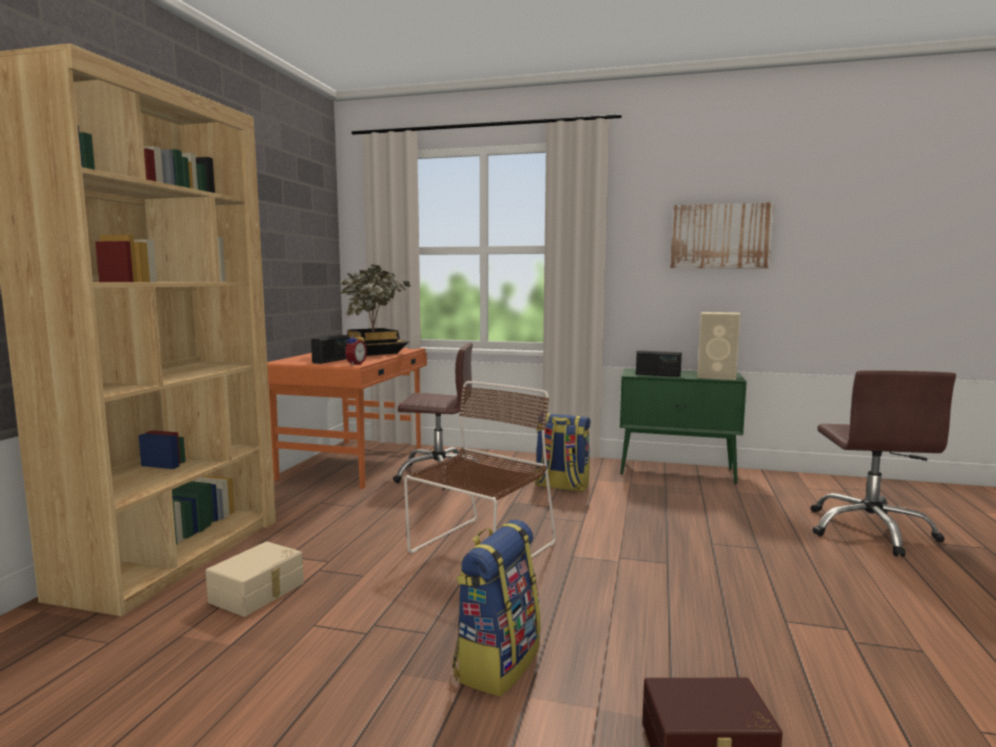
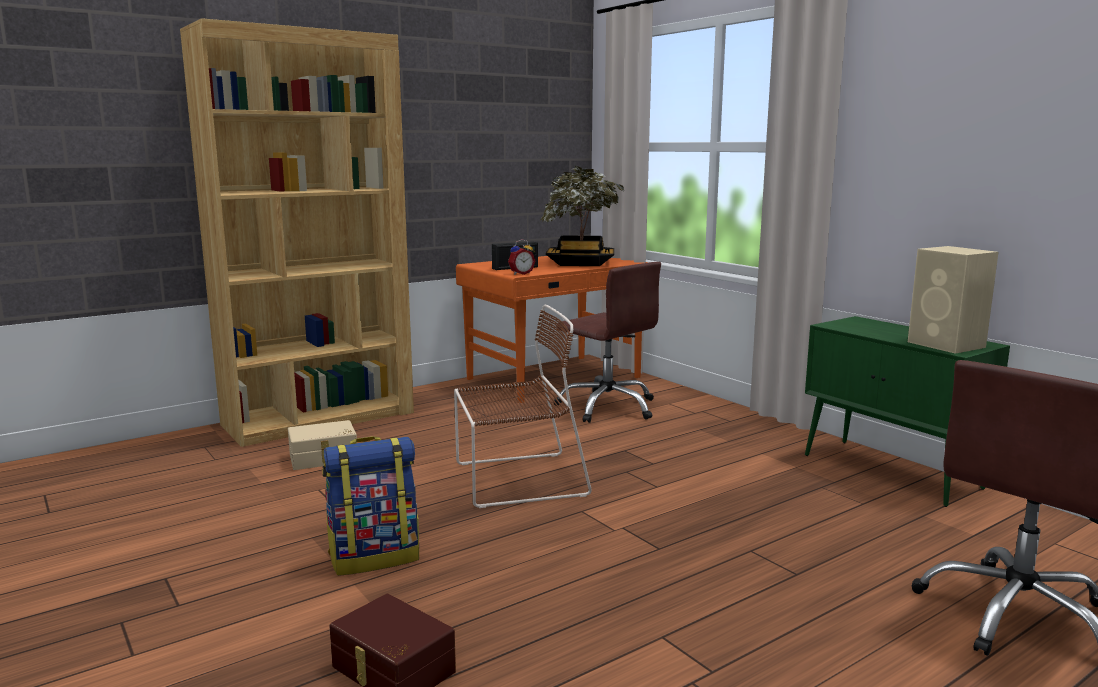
camera: 40 degrees right, 5 degrees up
(561, 486) = (706, 449): backpack -> none
(658, 375) = (865, 330): radio -> none
(720, 236) = (1001, 129): picture -> none

